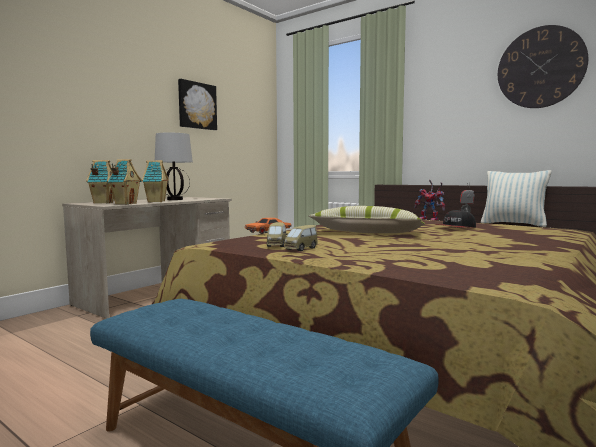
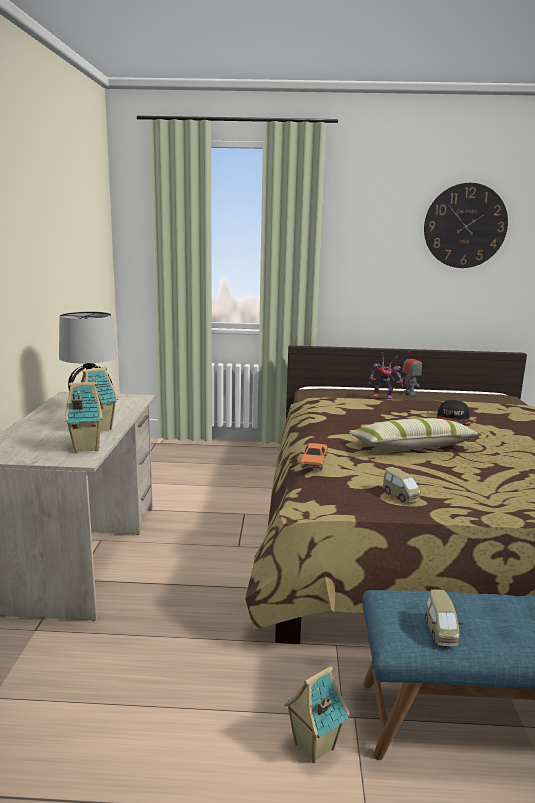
camera: 35 degrees left, 10 degrees up
(103, 203) = (32, 449): toy house -> toy house (313, 746)
(196, 106) = (55, 245): picture -> none
(301, 248) = (439, 499): toy car -> toy car (441, 631)
(513, 224) = (447, 390): pillow -> none

